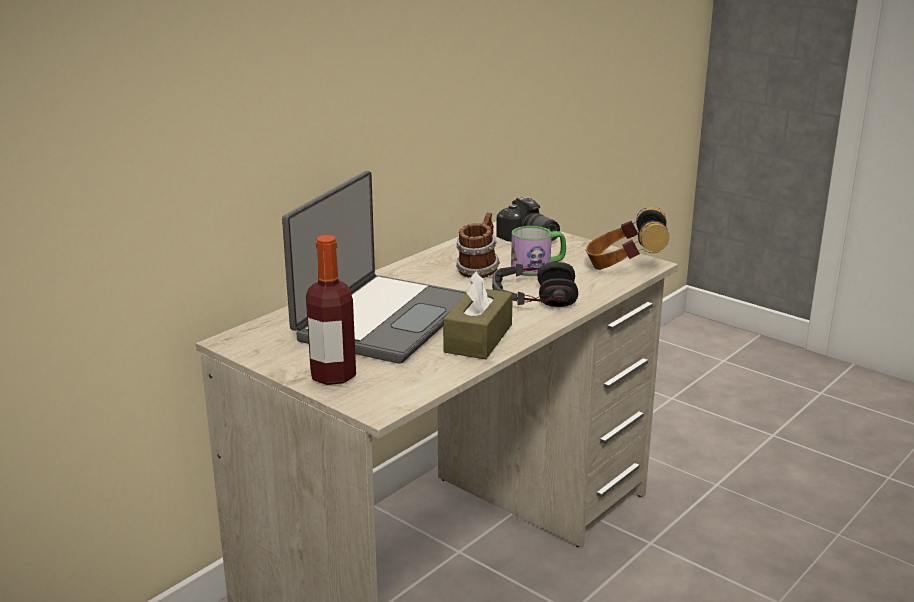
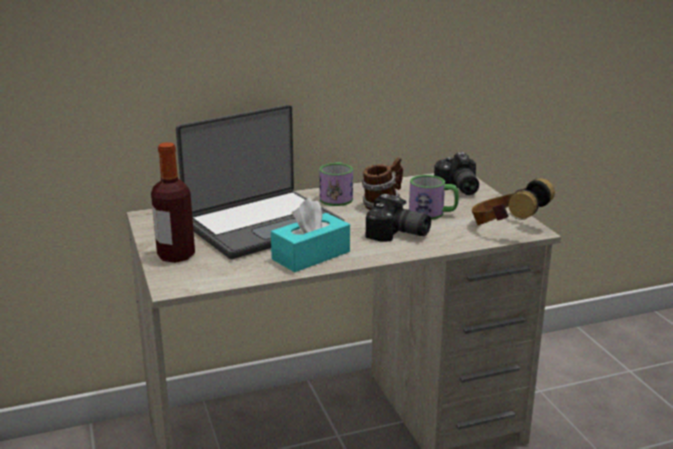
camera: 30 degrees right, 0 degrees up
(419, 272) = (336, 197): none -> mug
(478, 338) = (311, 255): brown tissue box -> turquoise tissue box
(534, 297) = (397, 235): headphones -> camera

